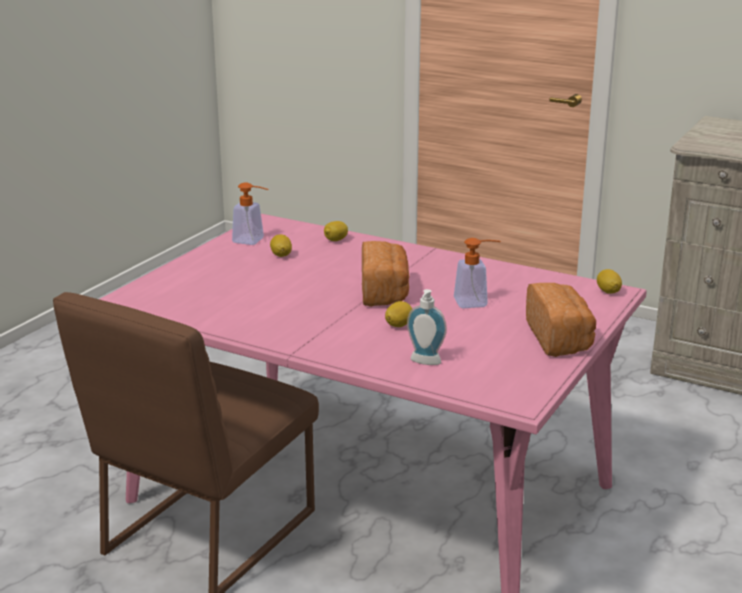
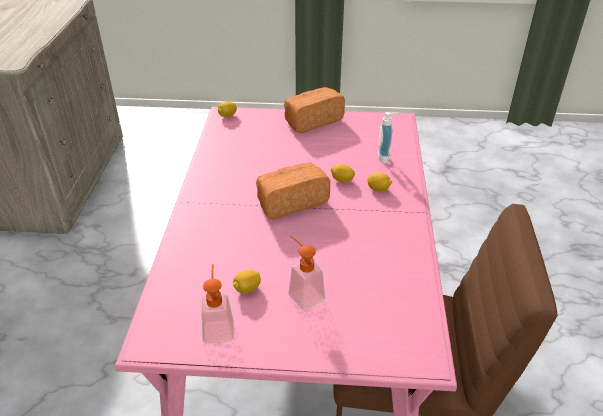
camera: 115 degrees left, 15 degrees up
(335, 240) = (188, 266): lemon -> lemon (378, 189)
(476, 302) = (280, 158): soap dispenser -> soap dispenser (303, 294)

